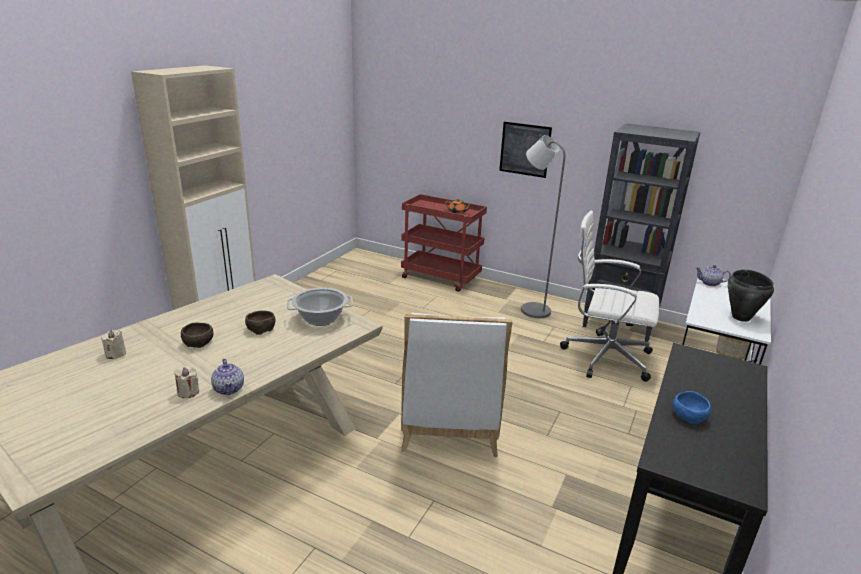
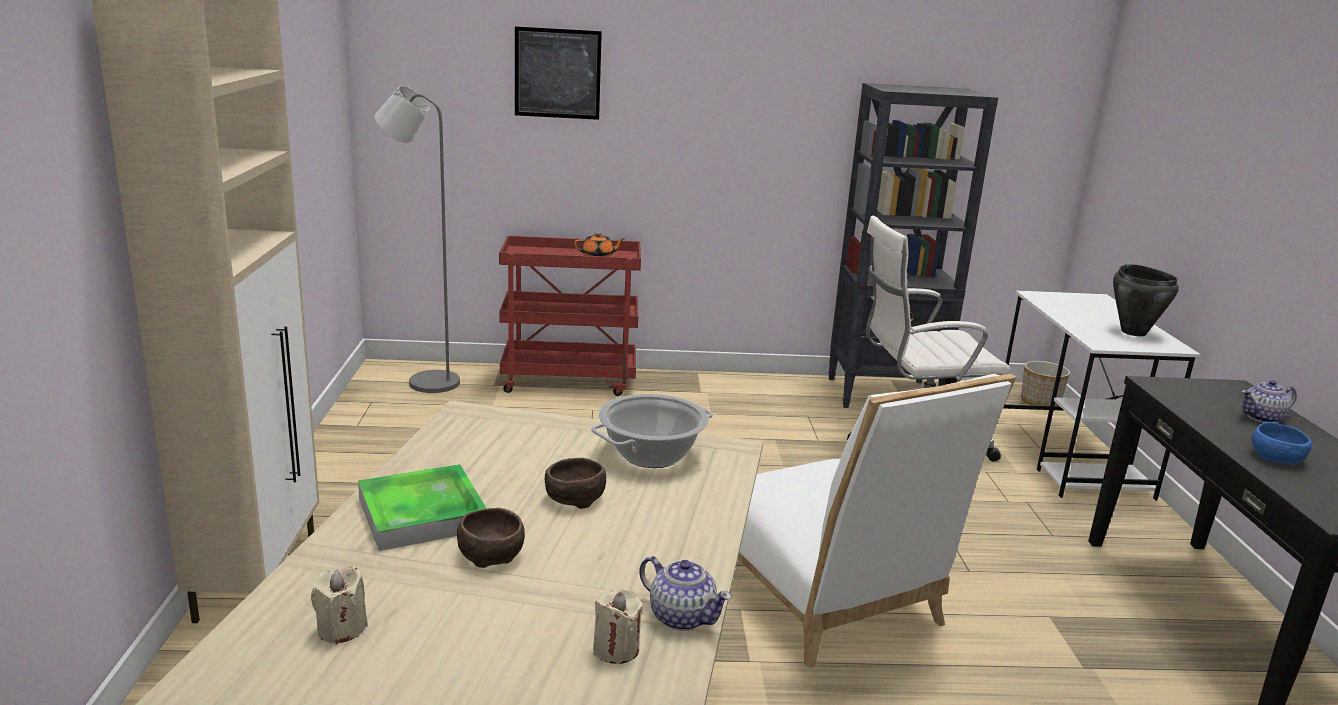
camera: 30 degrees left, 5 degrees down
(198, 319) = (422, 514): none -> tray
(525, 149) = (700, 137): picture -> picture (557, 73)
(530, 309) = (750, 399): grey floor lamp -> grey floor lamp (425, 382)
(710, 283) = (1045, 299): teapot -> teapot (1263, 418)

